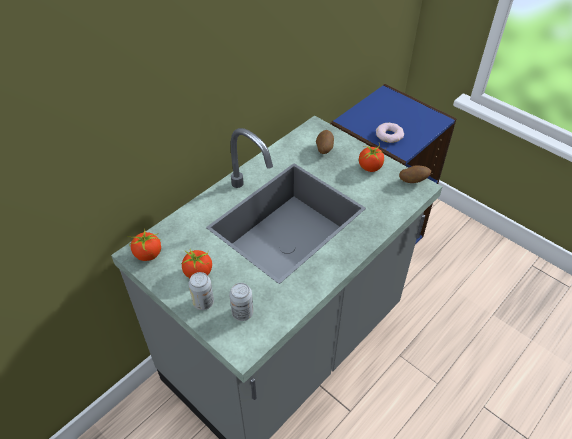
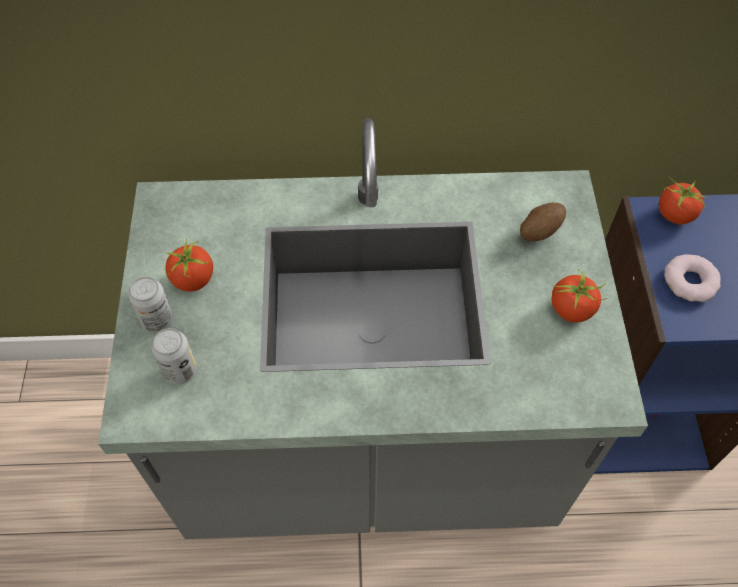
camera: 45 degrees right, 10 degrees up
(148, 255) = (170, 212): tomato -> tomato (674, 214)
(413, 181) = (611, 380): potato -> none

